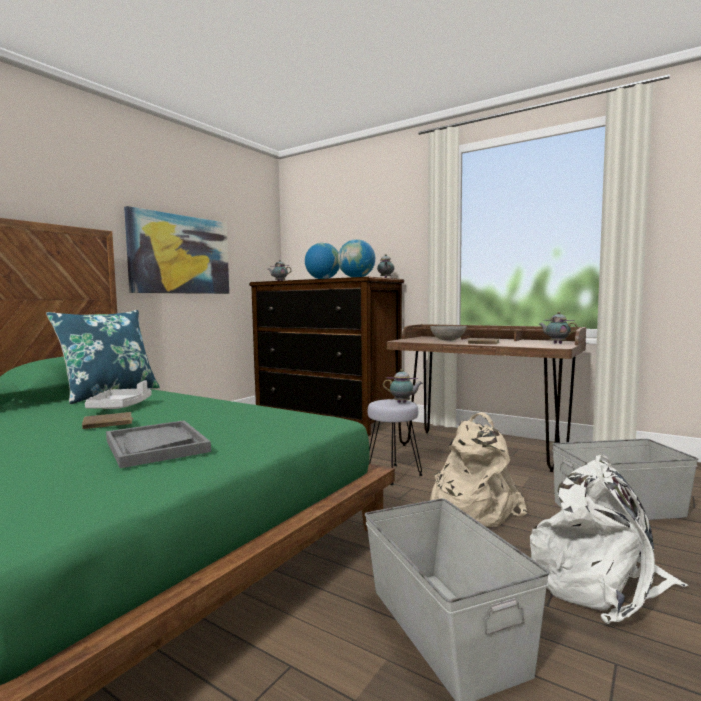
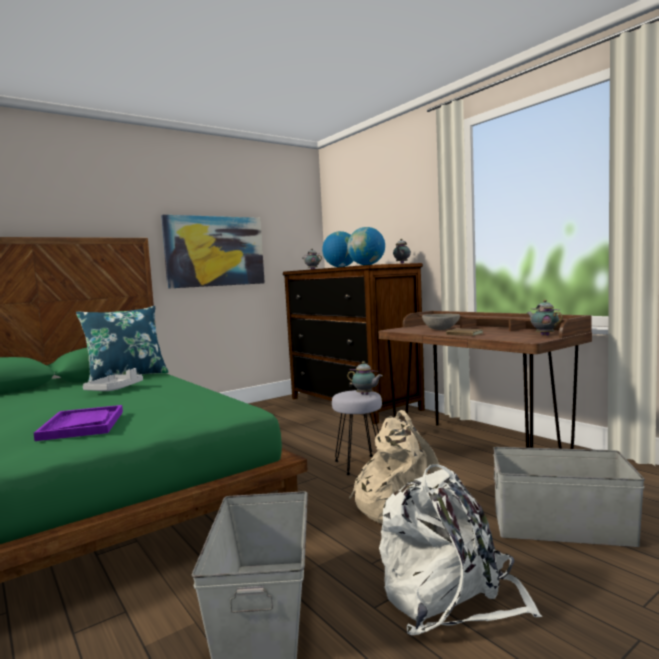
camera: 20 degrees right, 0 degrees up
(108, 424) = (81, 404): brown book -> none
(156, 446) = (82, 425): grey tray -> purple tray

